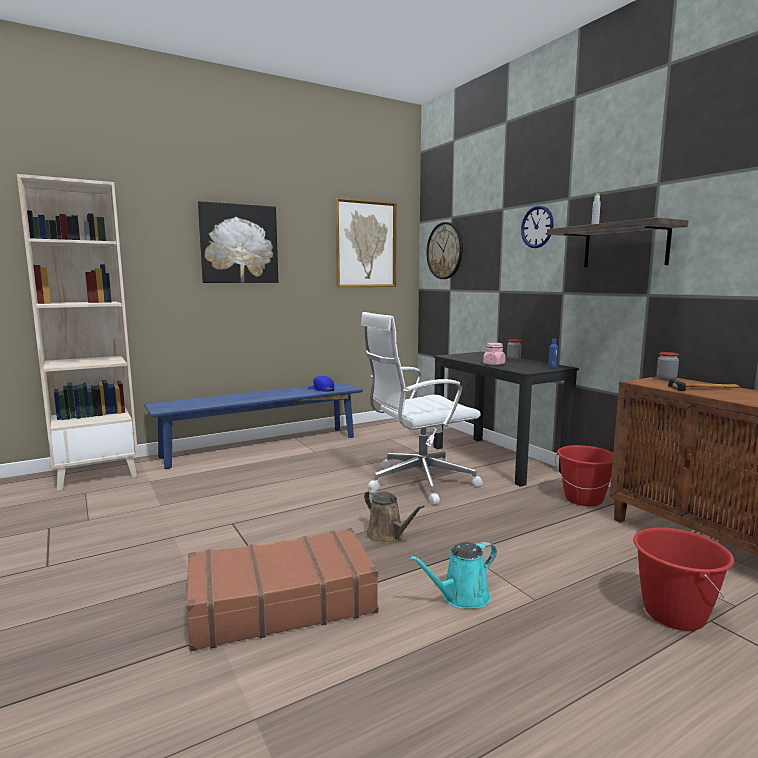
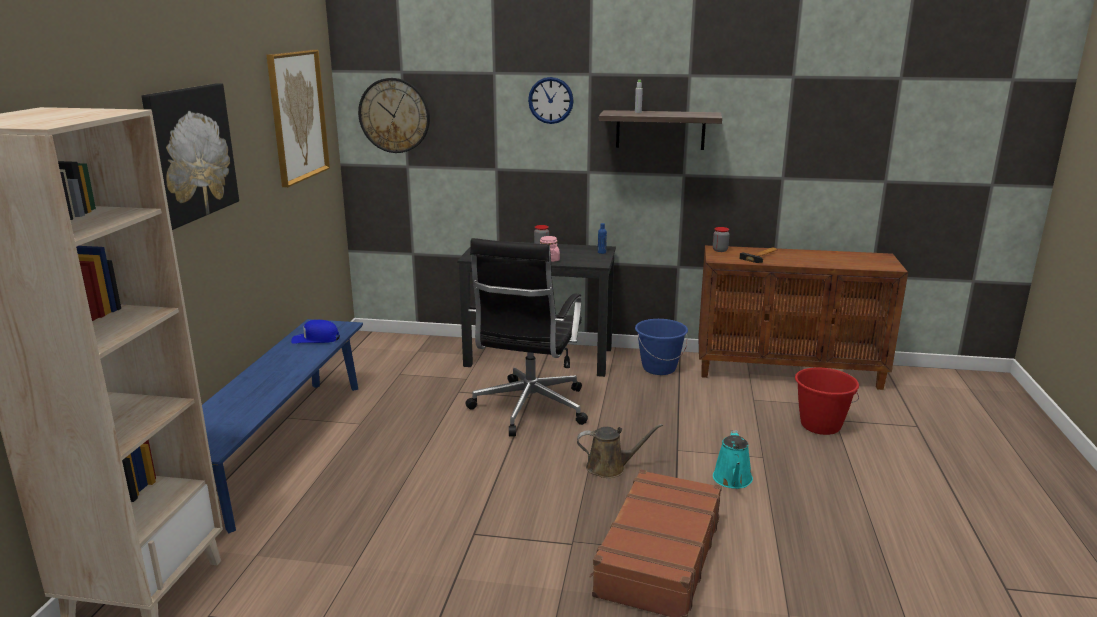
camera: 50 degrees left, 10 degrees up
(418, 482) = (528, 409): white office chair -> black office chair
(583, 499) = (659, 368): red bucket -> blue bucket

